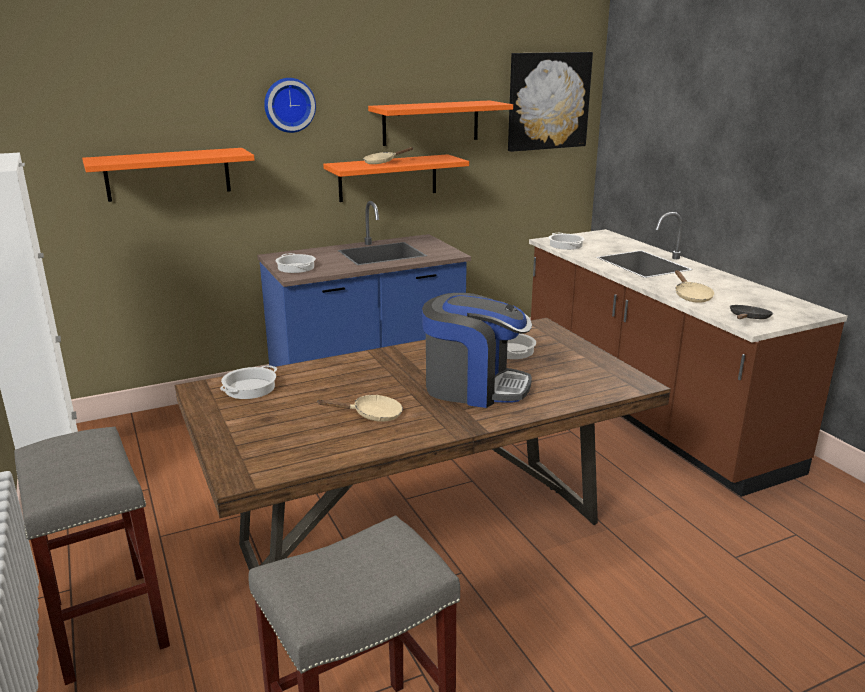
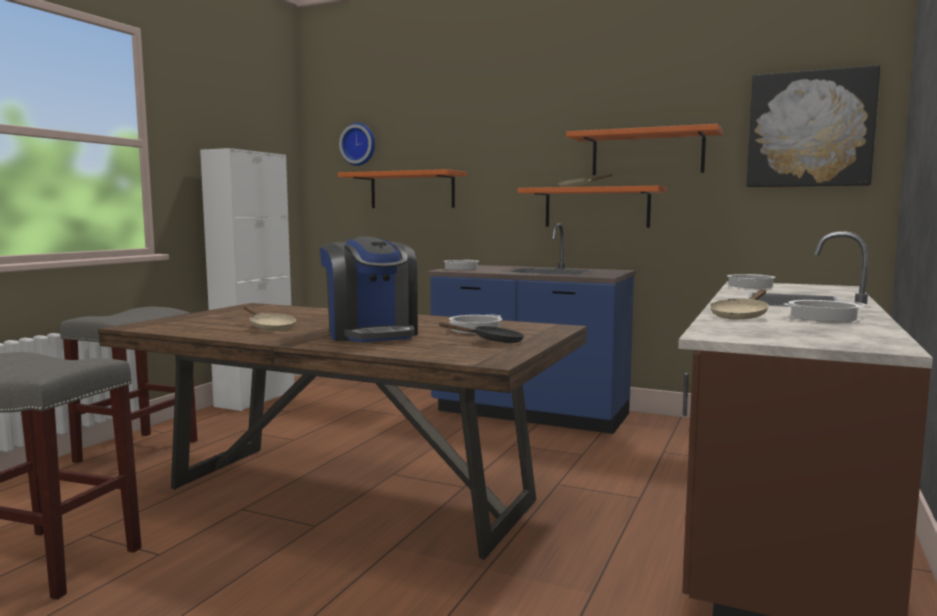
camera: 50 degrees right, 15 degrees down
(250, 388) = (270, 309): cooking pot -> cooking pot (823, 317)
(289, 105) = (507, 136): wall clock -> wall clock (359, 144)
(748, 319) = (737, 332): black frying pan -> black frying pan (493, 341)

